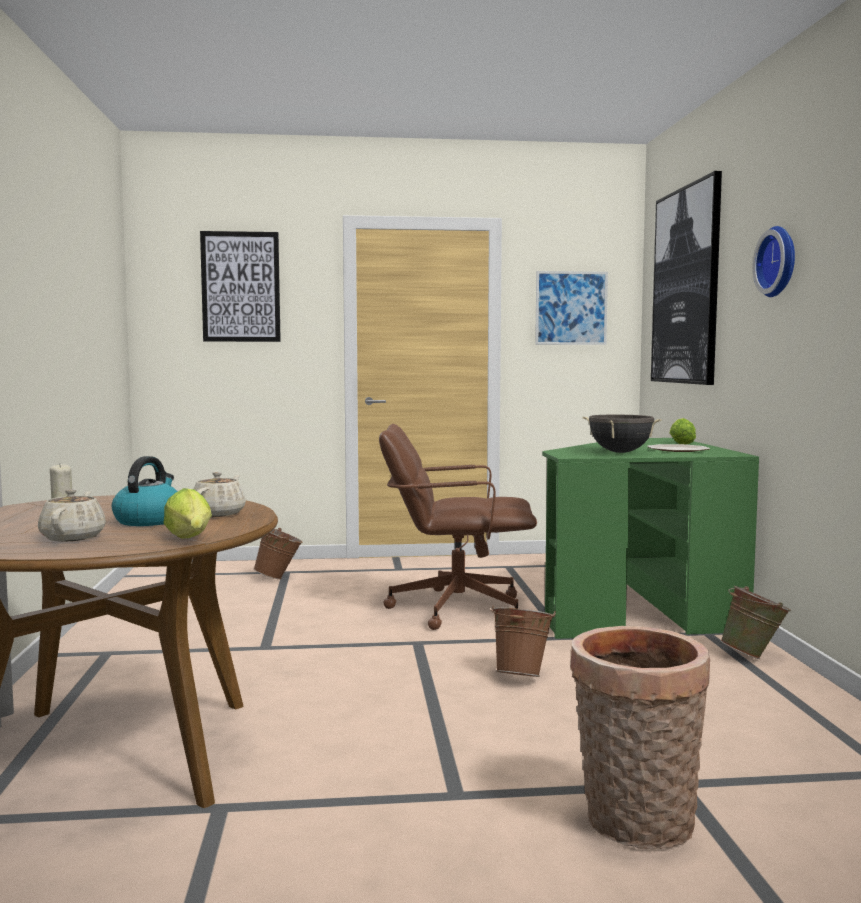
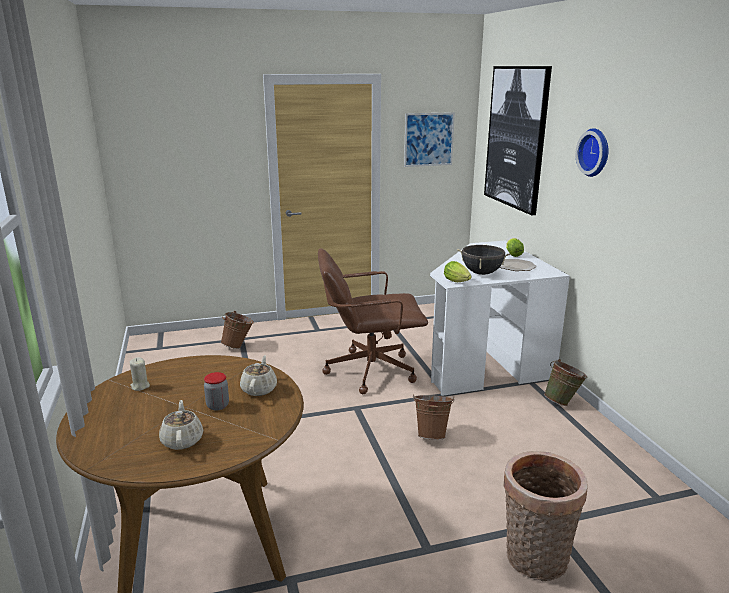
camera: 10 degrees left, 15 degrees up
(149, 520) = (217, 406): kettle -> jar
(190, 539) = (265, 436): lettuce -> lettuce (458, 282)
(241, 287) = (188, 133): picture -> none
(640, 609) = (485, 361): green desk -> white desk

